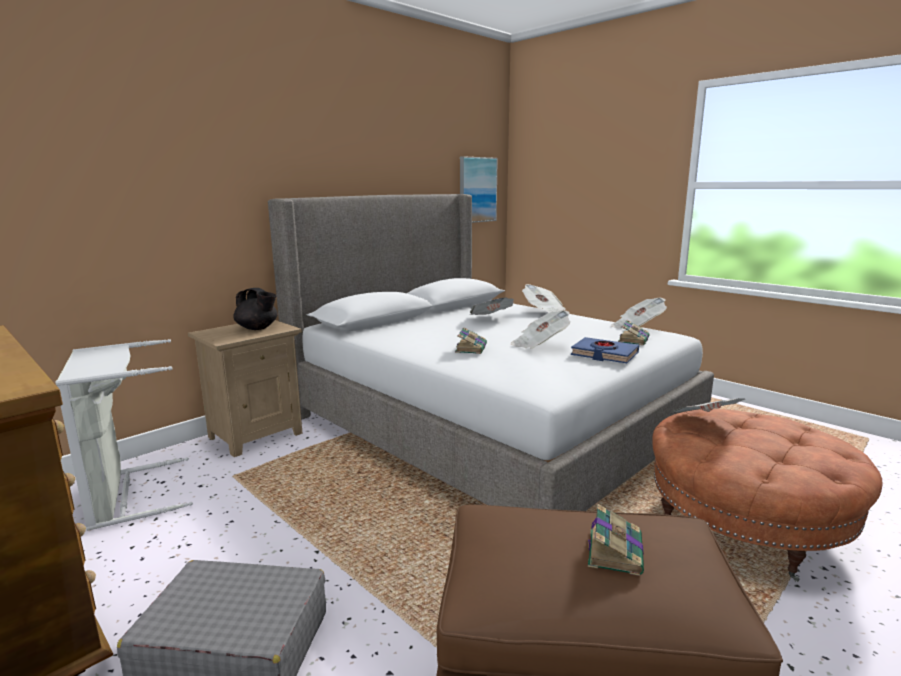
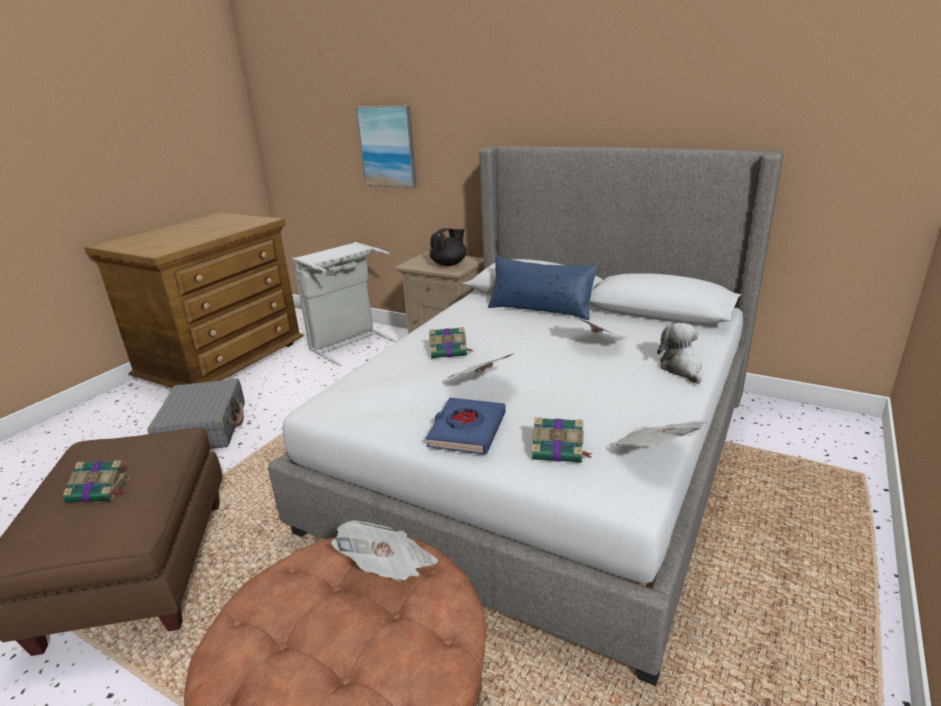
camera: 75 degrees right, 10 degrees up
(257, 328) = (449, 264): black teapot -> black teapot turned 150 degrees counterclockwise
(412, 323) = (540, 309): none -> blue pillow
(477, 190) = (855, 143): picture -> picture (388, 147)
(543, 311) = (681, 369): newspaper -> plush toy

